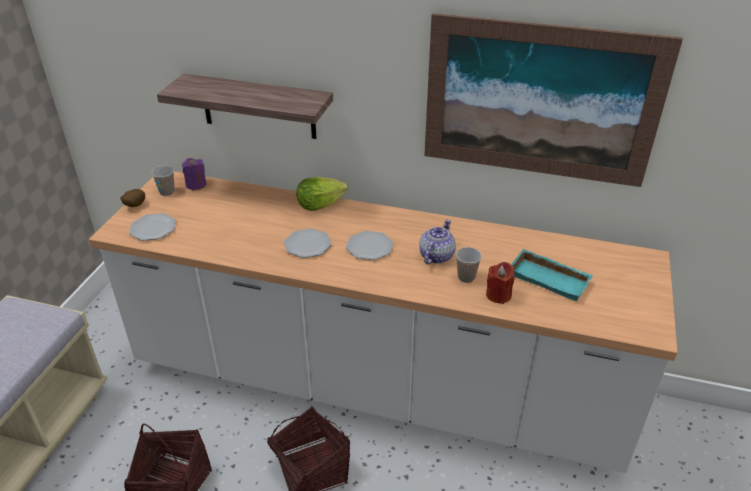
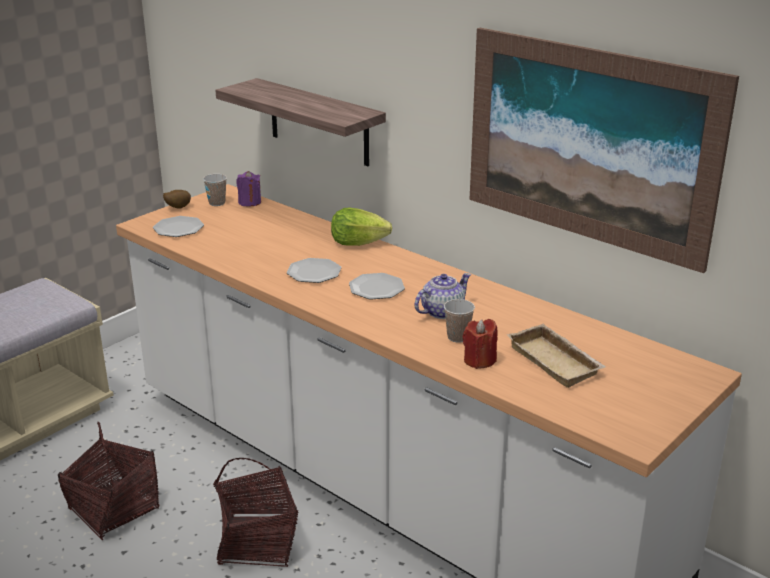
camera: 25 degrees right, 10 degrees down
(550, 278) = (557, 361): turquoise tray -> beige tray

